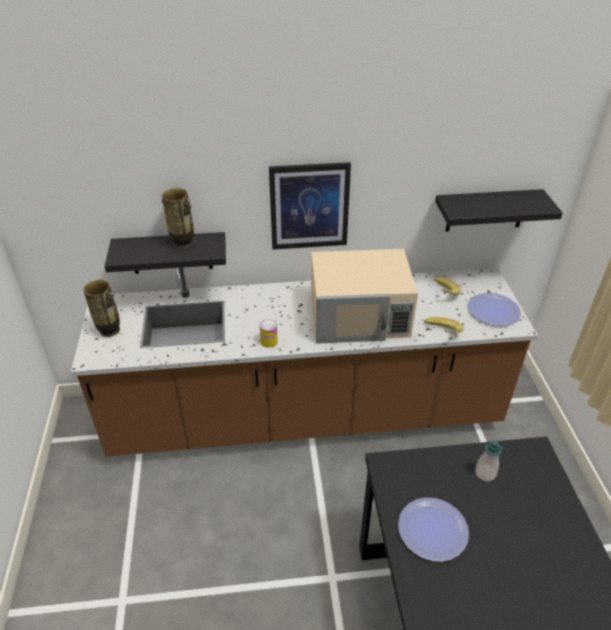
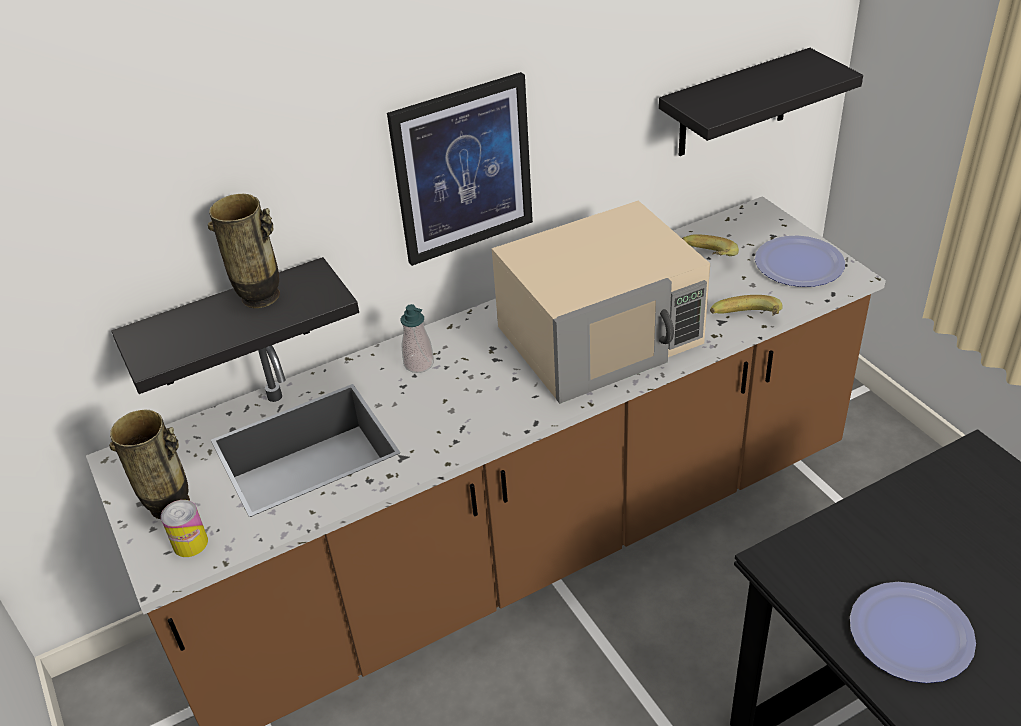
camera: 20 degrees left, 0 degrees up
(269, 341) = (478, 427): can -> can (190, 543)
(485, 473) = (929, 517): soap dispenser -> soap dispenser (419, 364)

